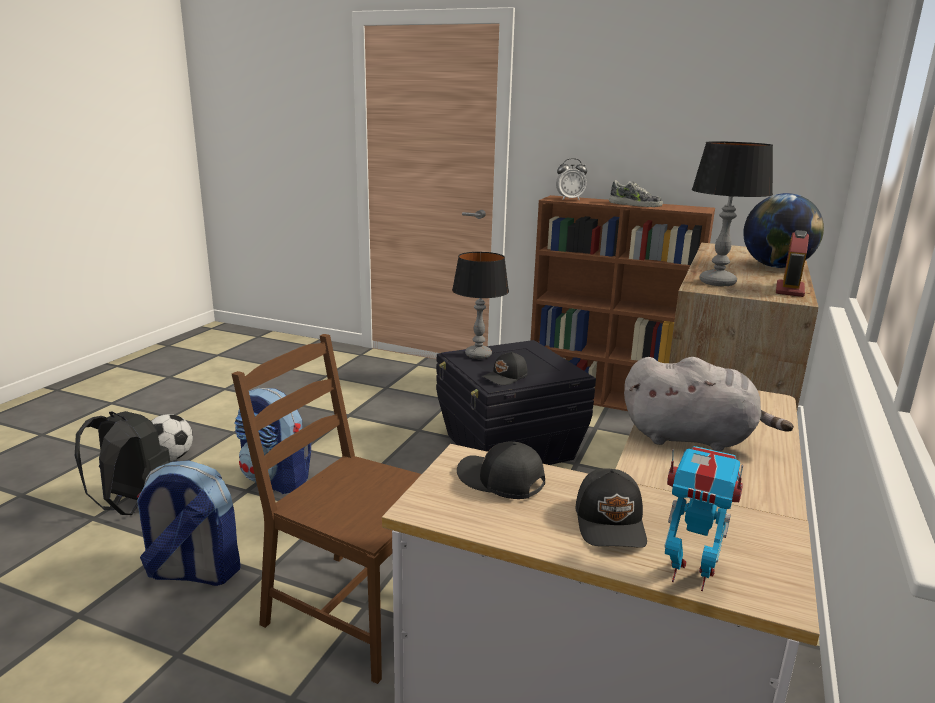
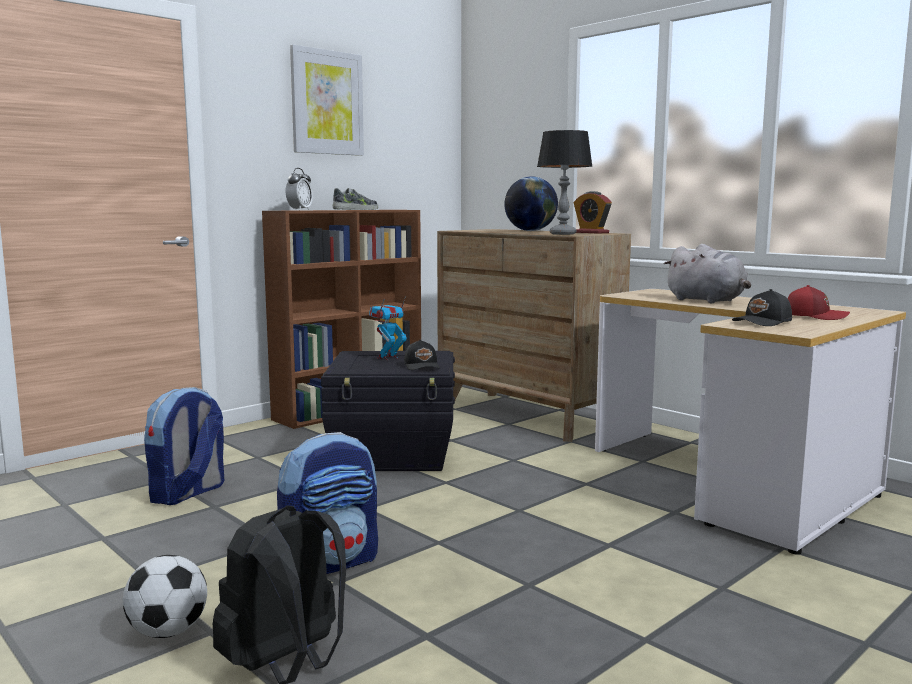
camera: 65 degrees left, 10 degrees down
(193, 572) = (500, 625): backpack -> backpack (187, 493)
(354, 611) = (614, 550): brown chair -> none
(478, 355) = (354, 366): table lamp -> none
(611, 523) = (814, 316): black cap -> red cap
(645, 86) = (327, 102): none -> picture
(690, 574) = (864, 315): toy robot -> toy robot (388, 358)
(692, 438) = (707, 301): grey plush toy -> grey plush toy turned 105 degrees clockwise

